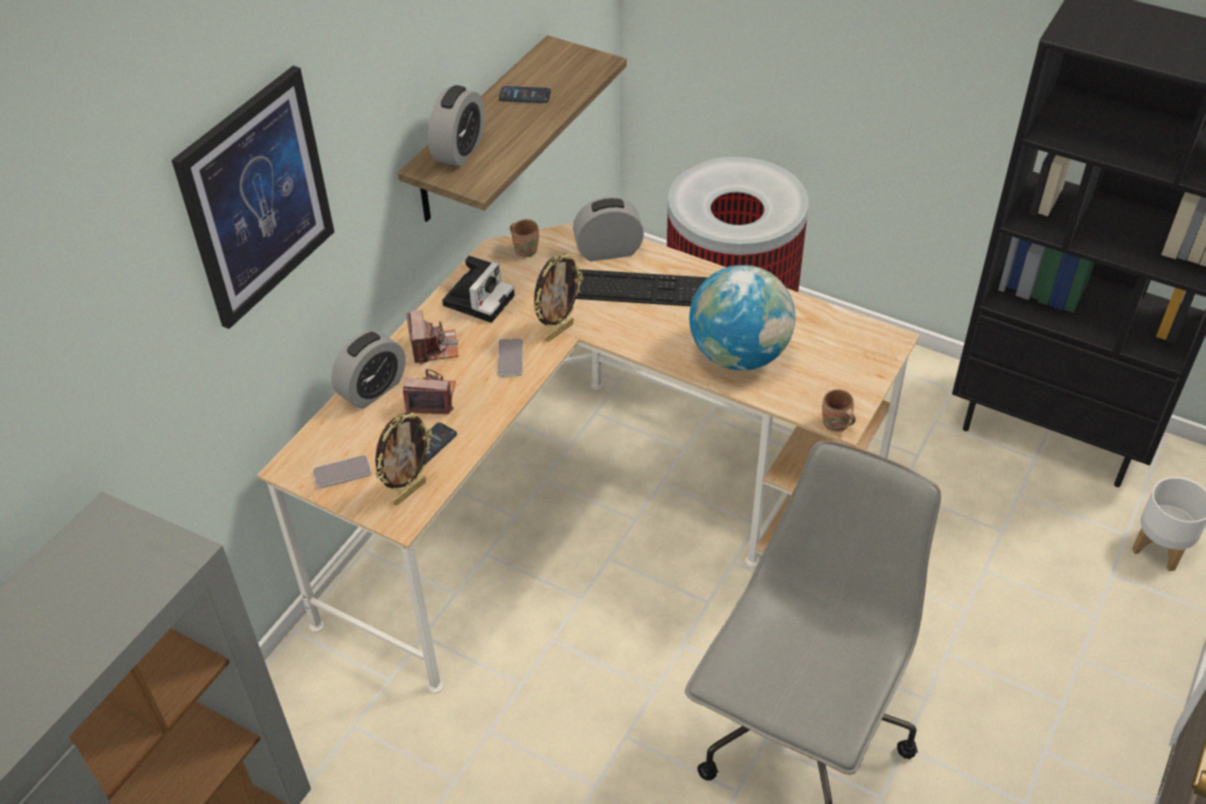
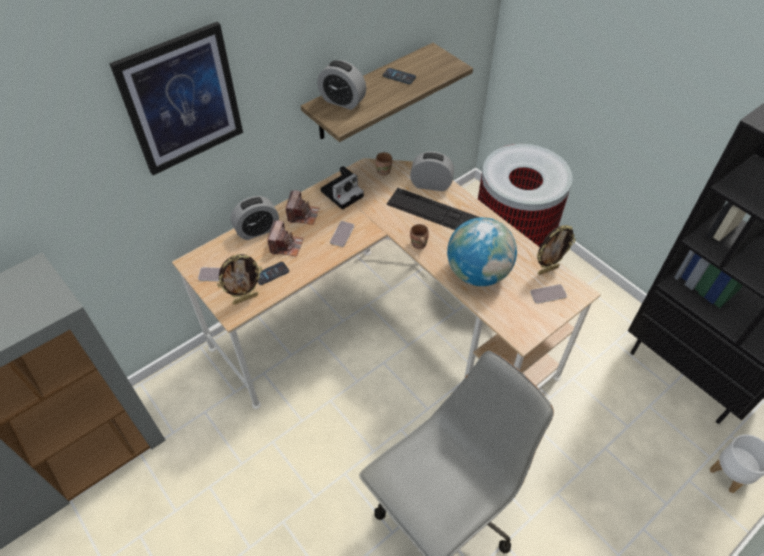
camera: 20 degrees right, 5 degrees up
(431, 399) = (286, 245): camera -> camera turned 75 degrees clockwise
(459, 150) = (342, 101): alarm clock -> alarm clock turned 75 degrees clockwise
(558, 331) = (377, 226): picture frame -> picture frame (547, 270)
(835, 425) = (516, 339): brown mug -> brown mug (418, 245)
(850, 355) = (548, 294): none -> phone

